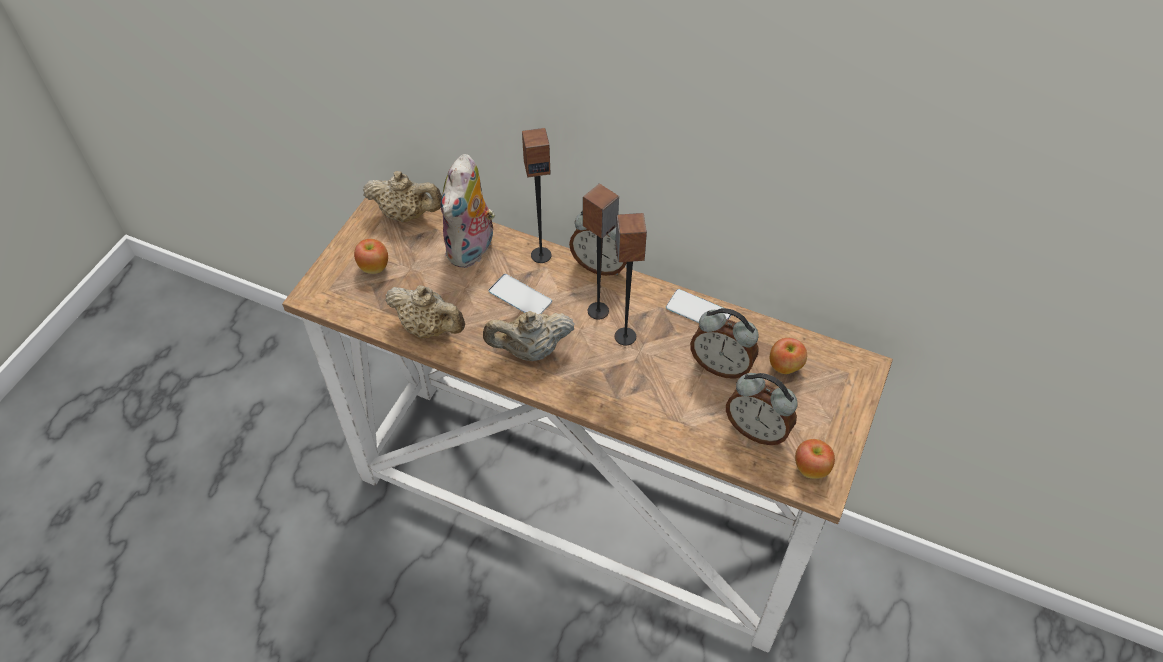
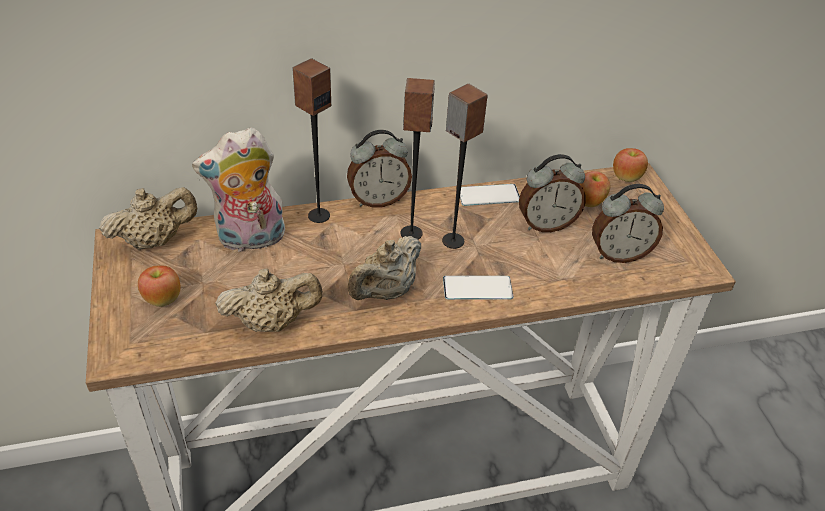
camera: 40 degrees left, 10 degrees down
(472, 250) = (250, 240): plush toy -> plush toy turned 90 degrees clockwise
(520, 296) = (333, 255): phone -> phone (477, 288)
(811, 468) = (681, 259): apple -> apple (626, 178)

